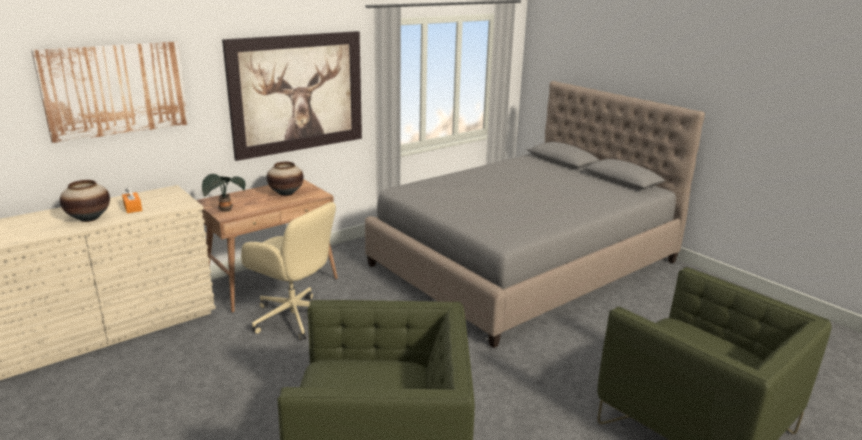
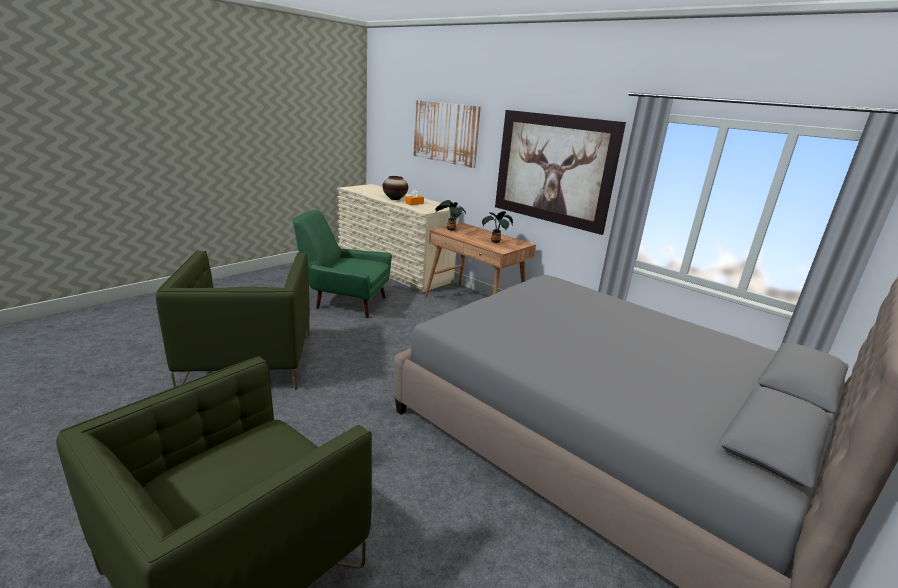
camera: 80 degrees right, 0 degrees up
(212, 381) = (344, 302): none -> green armchair
(286, 193) = (495, 241): vase -> potted plant
(293, 318) = (423, 317): beige office chair -> none

